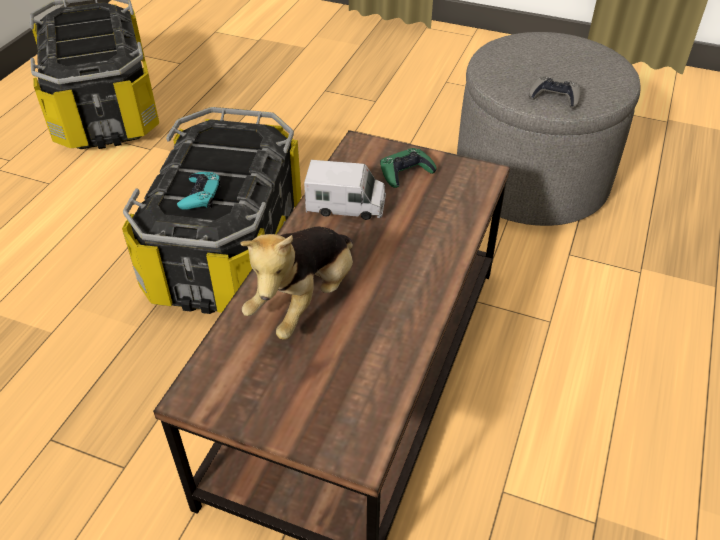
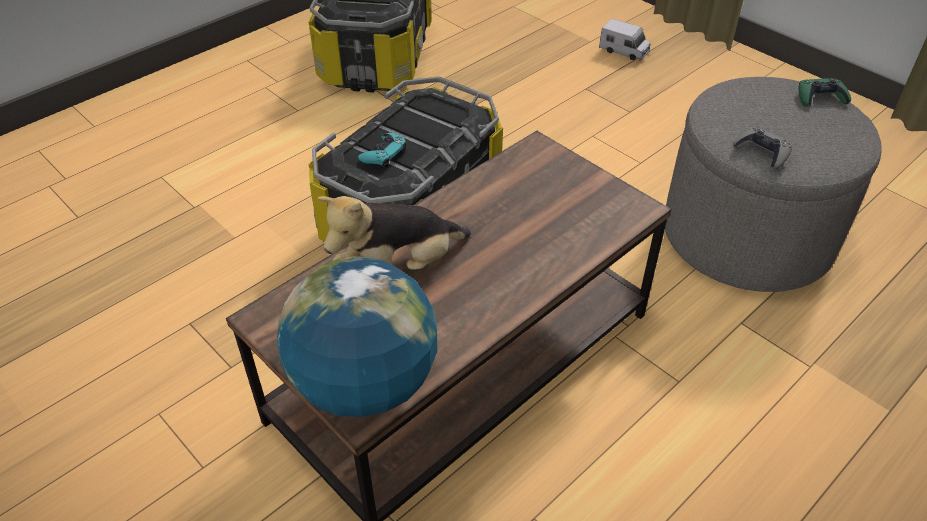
camera: 25 degrees right, 0 degrees up
(344, 423) = (364, 384): none -> globe
(346, 206) = (487, 199): toy truck -> toy truck (624, 51)
(406, 172) = (563, 185): green game controller -> green game controller (820, 97)

